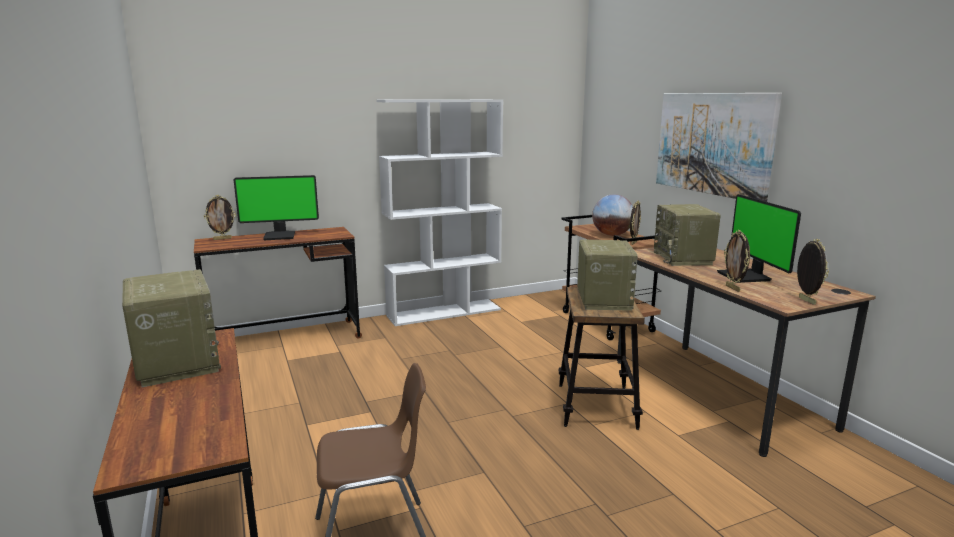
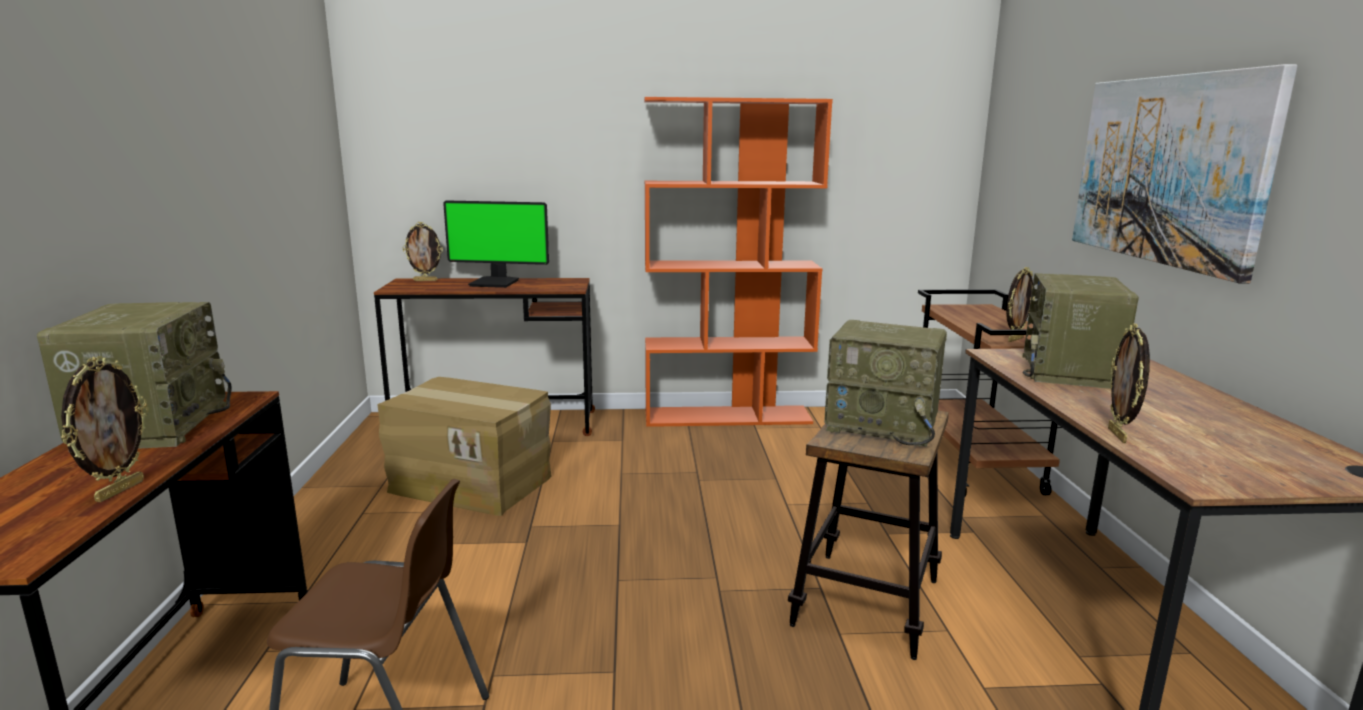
camera: 20 degrees right, 0 degrees up
(301, 382) = (472, 483): none -> cardboard box
(444, 312) = (728, 416): white bookcase -> orange bookcase
(603, 299) = (884, 425): radio -> radio turned 90 degrees clockwise
(612, 235) = (988, 324): globe -> none
(746, 276) = (1168, 417): monitor -> none
(805, 301) = (1261, 481): picture frame -> picture frame (119, 491)

